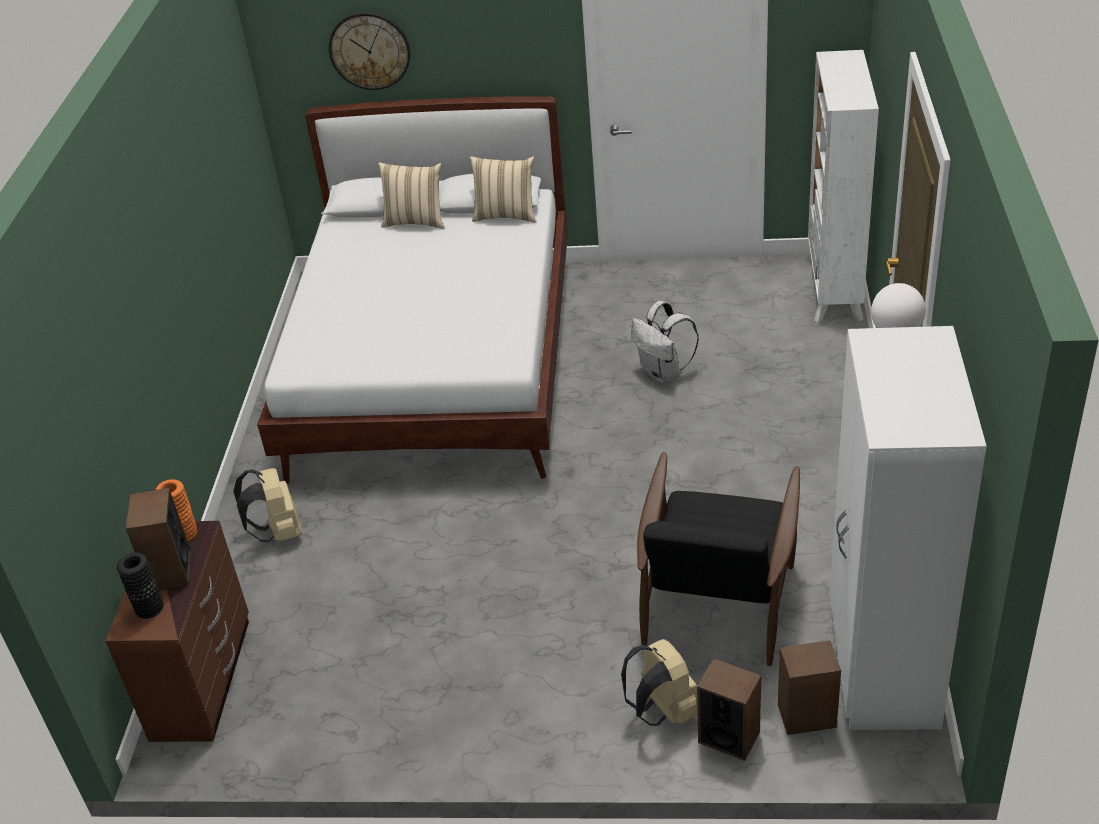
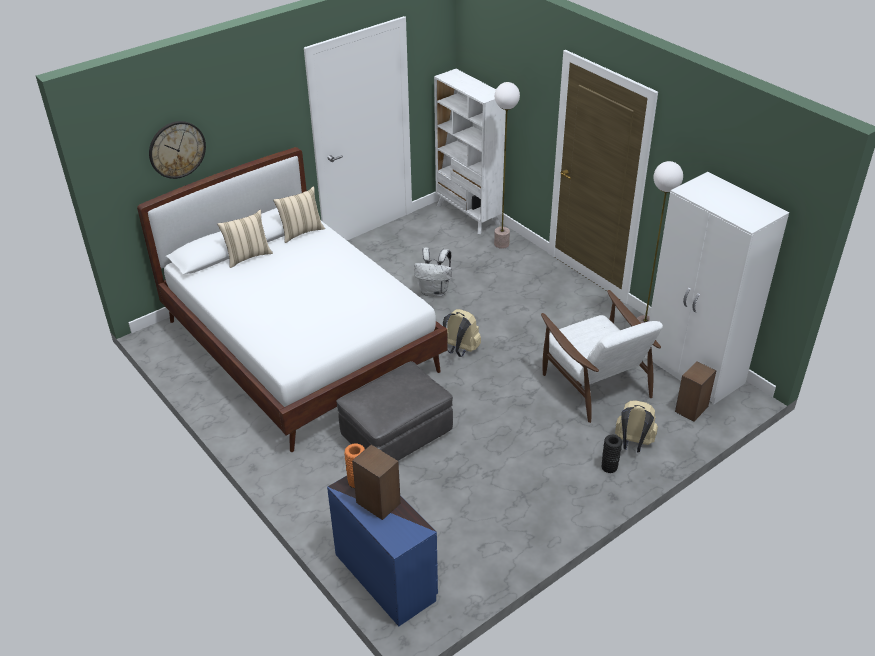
camera: 45 degrees left, 0 degrees up
(149, 608) = (395, 527): black vase -> black vase (609, 467)
(203, 678) = (386, 575): brown dresser -> blue dresser
(278, 532) = (325, 478): beige backpack -> beige backpack (460, 350)
(404, 527) = (396, 435): none -> grey ottoman
(717, 600) = (595, 383): black armchair -> white armchair
(729, 736) = (673, 437): speaker -> none
(829, 349) = (501, 244): none -> floor lamp

